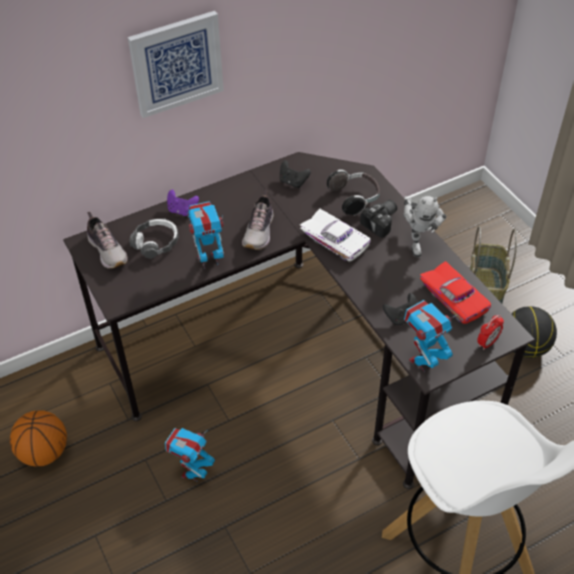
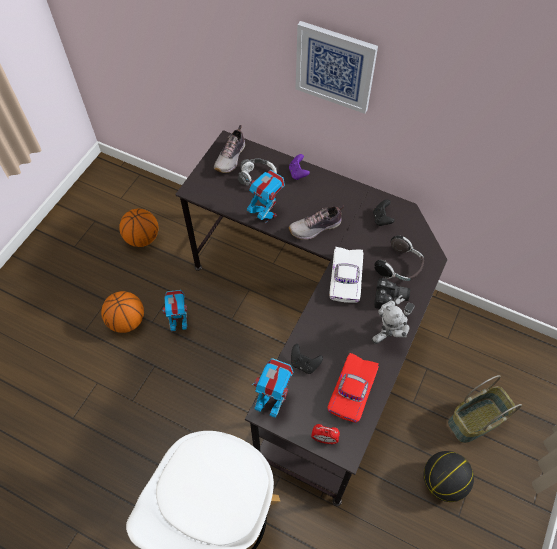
camera: 55 degrees right, 10 degrees up
(143, 527) = (127, 321): none -> basketball

